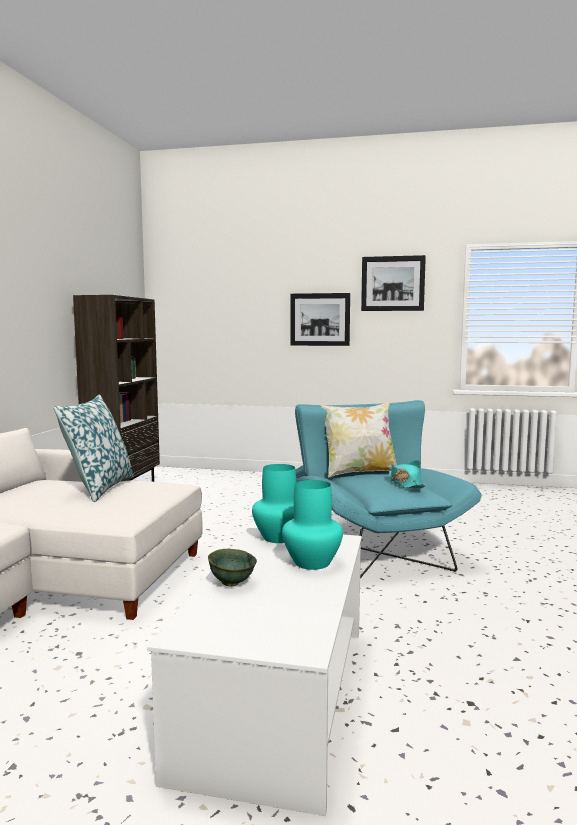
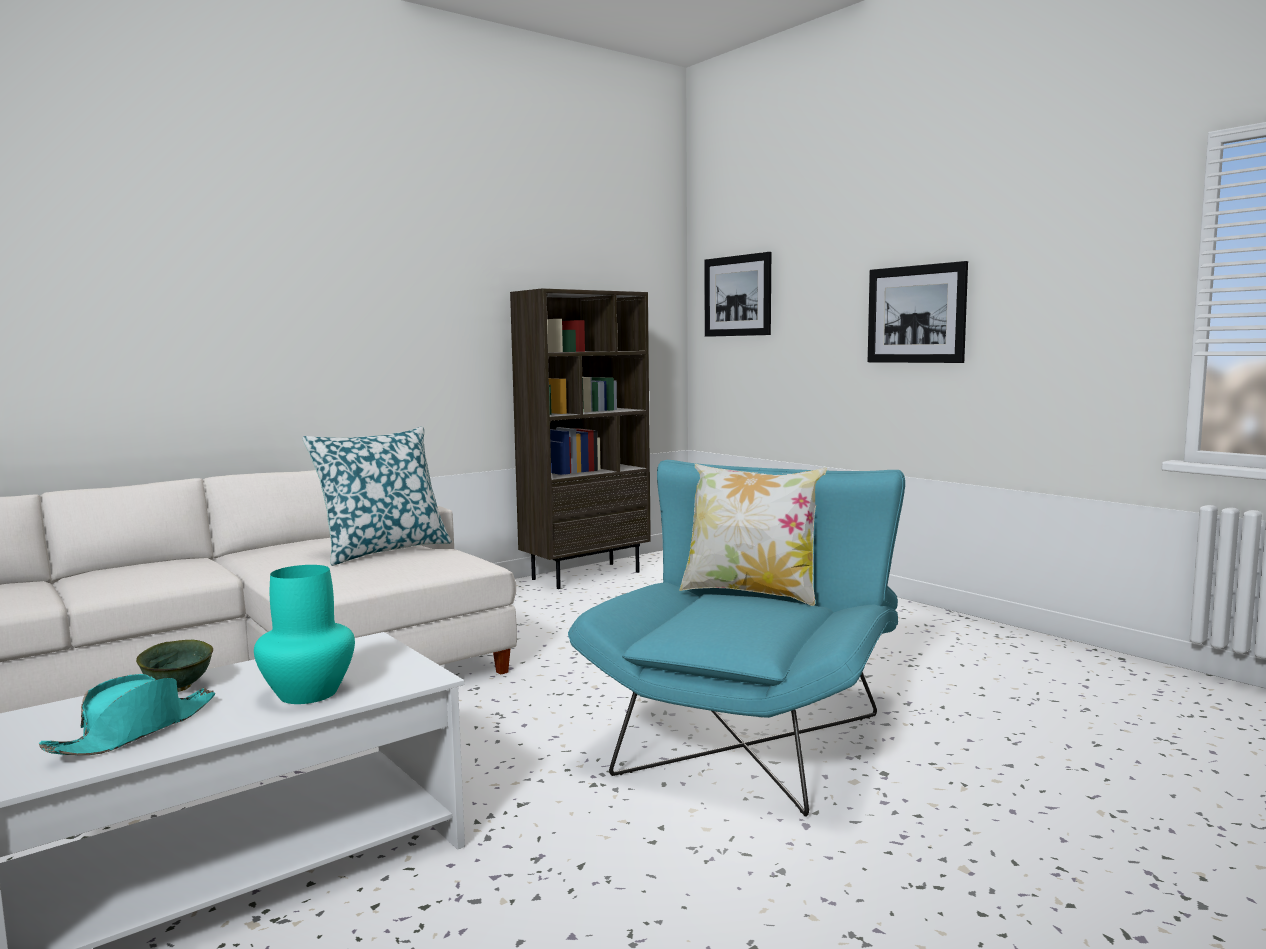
camera: 40 degrees right, 0 degrees up
(278, 537) = (372, 652): turquoise vase -> none
(392, 283) = (1047, 236): picture -> picture (737, 296)
(405, 483) = (751, 622): turquoise hat -> turquoise hat (136, 731)

